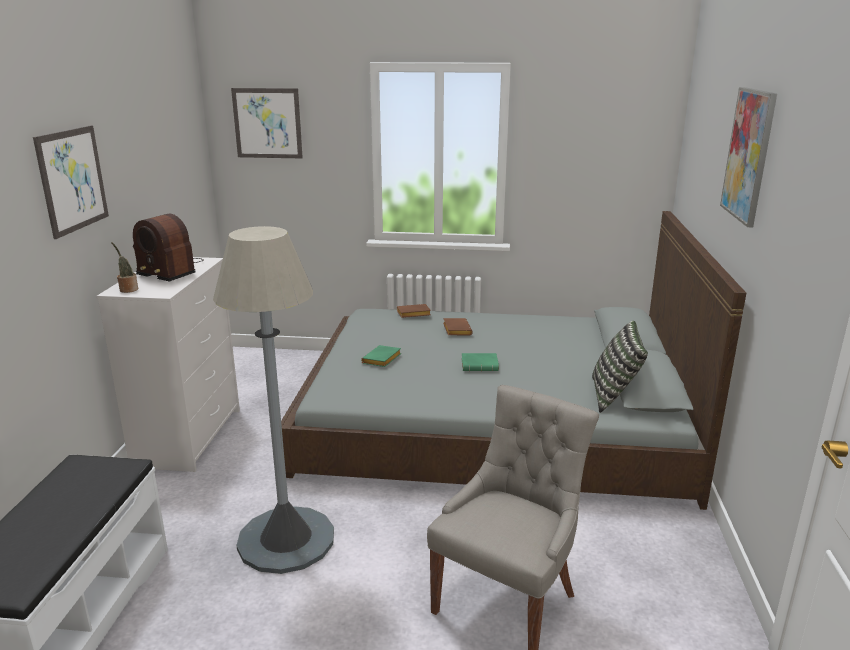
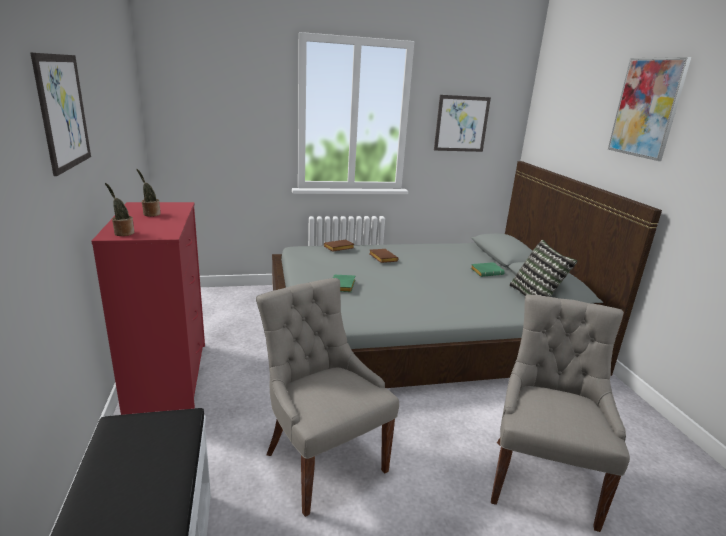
camera: 20 degrees left, 0 degrees up
(169, 270) = (150, 214): radio -> potted plant
(189, 436) = (168, 376): white dresser -> red dresser
(267, 123) = (202, 82): picture -> picture (461, 124)
(286, 539) = (323, 461): grey floor lamp -> grey chair
(480, 365) = (423, 284): green book -> green book (487, 272)

